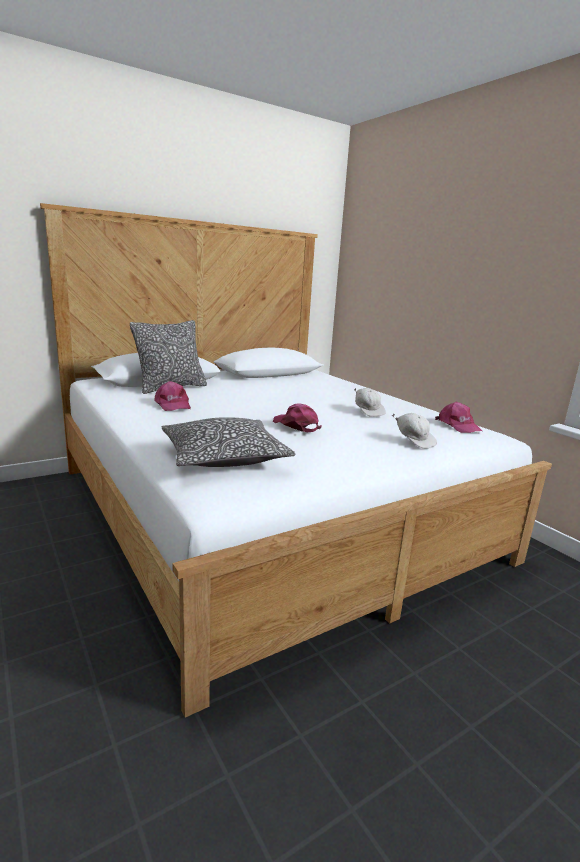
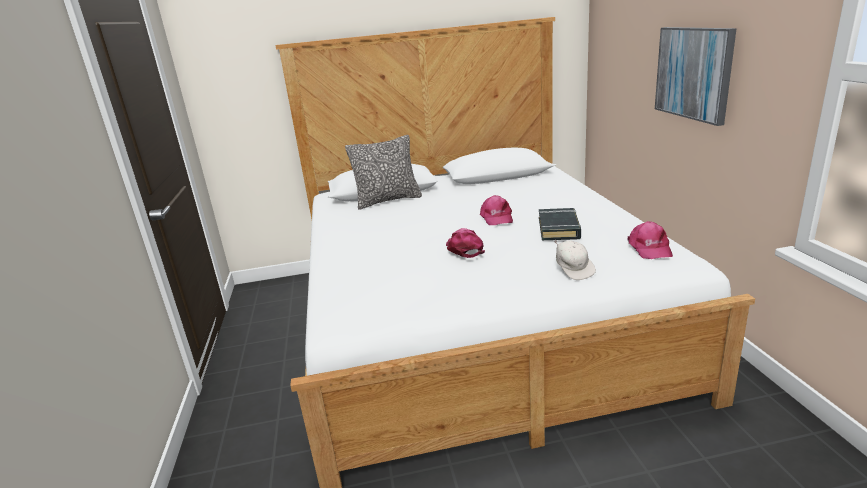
camera: 25 degrees right, 5 degrees up
(172, 405) = (373, 222): pink cap -> pink cap (496, 217)
(224, 457) = (372, 285): pillow -> none
(368, 411) = (559, 228): white cap -> black book
(460, 285) = (693, 73): none -> picture

